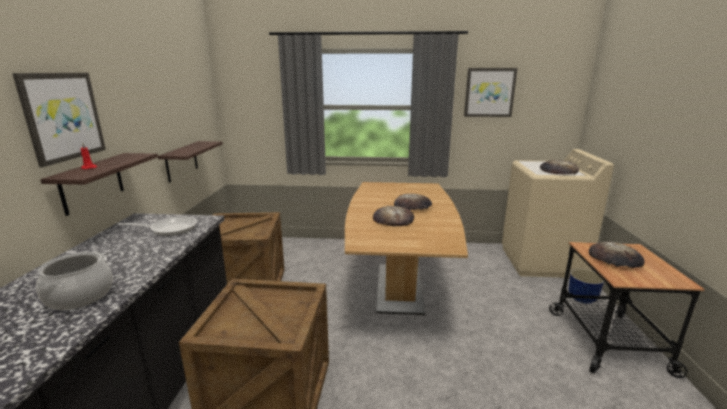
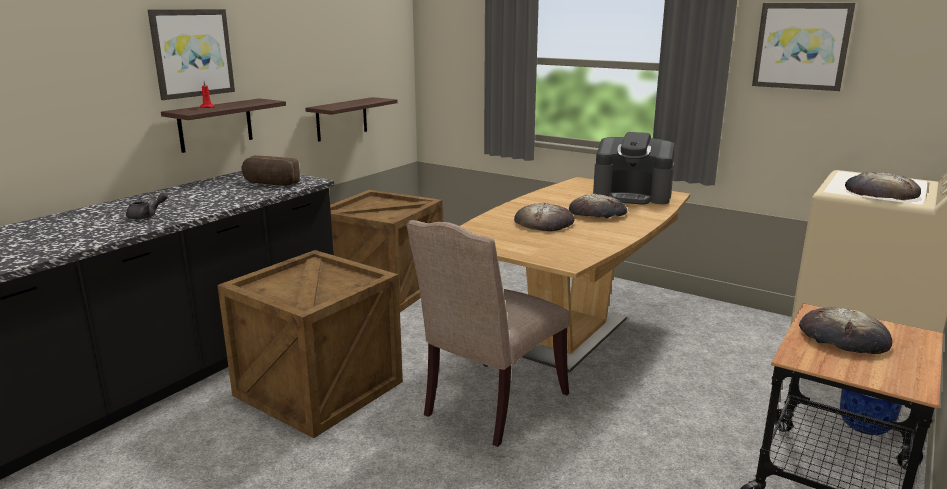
camera: 30 degrees right, 0 degrees up
(79, 296) = (146, 216): cooking pot -> grey teapot
(170, 229) = (270, 183): frying pan -> bread
(404, 359) = (490, 406): none -> beige chair
(412, 190) = (632, 195): none -> coffee machine

